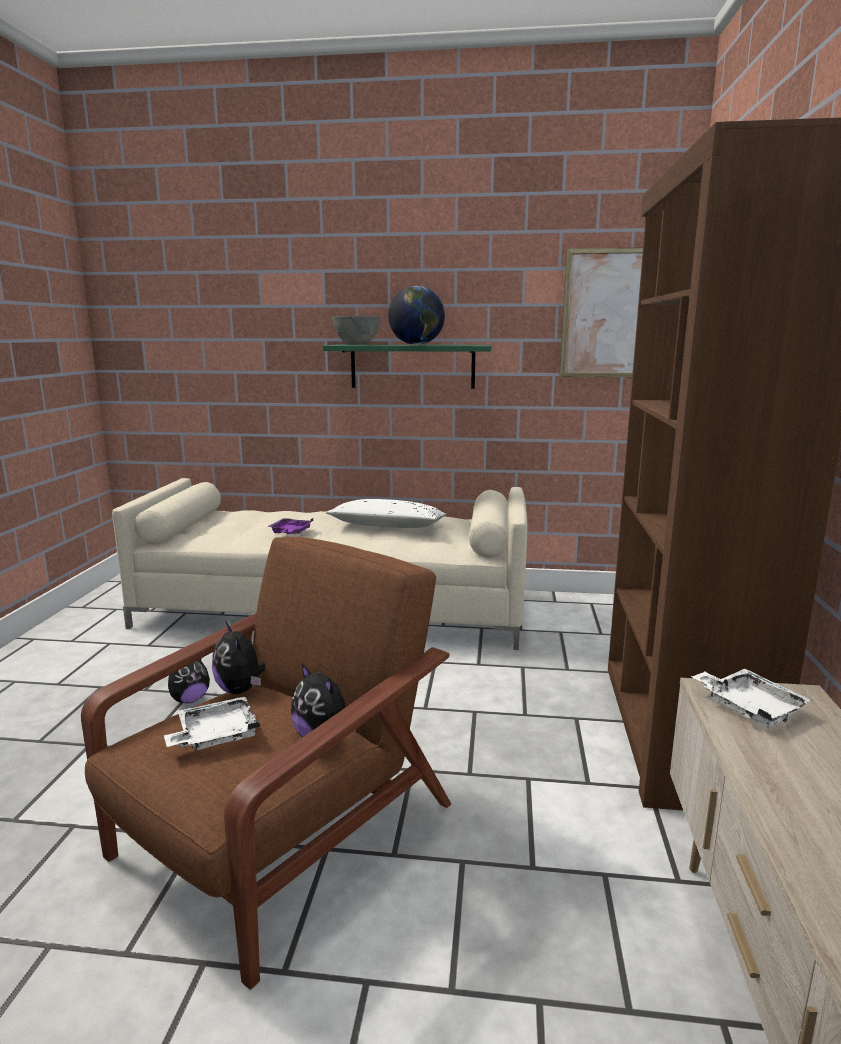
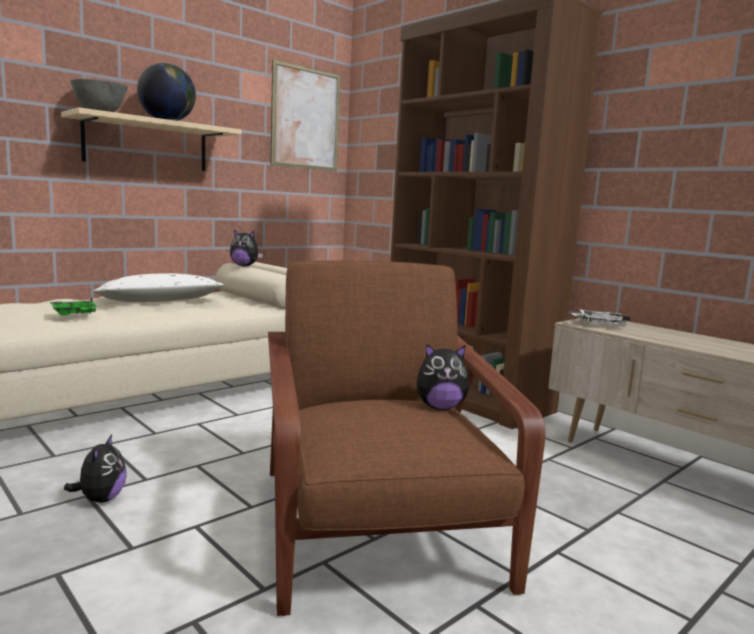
camera: 50 degrees left, 5 degrees down
(215, 735) = (387, 424): white tray -> none
(241, 690) = (314, 408): plush toy -> plush toy (244, 266)
(290, 532) = (74, 314): purple tray -> green tray
(412, 366) = (146, 144): green shelf -> beige shelf

